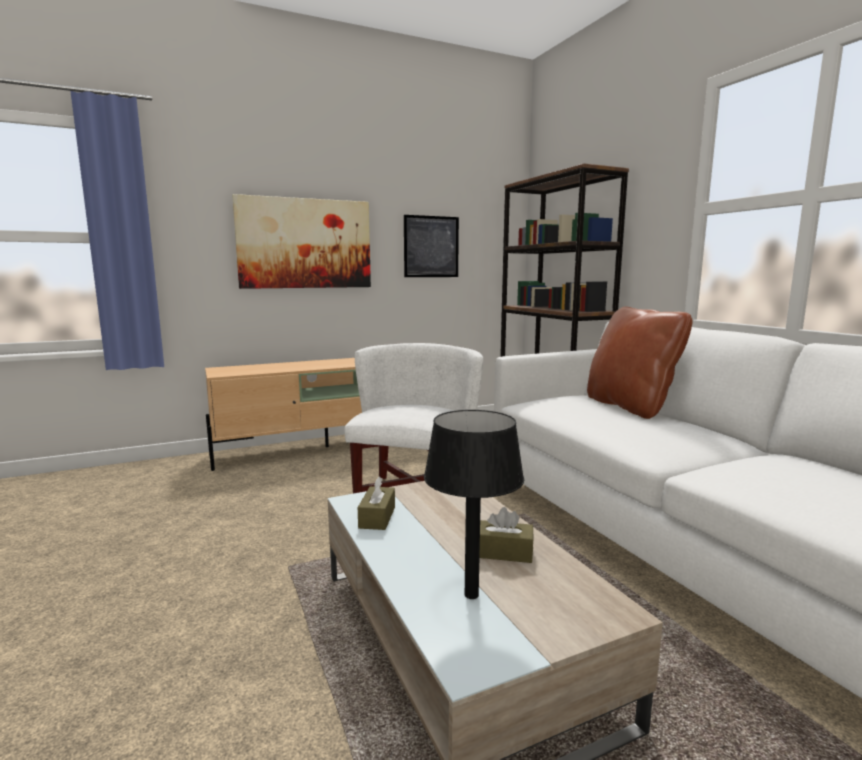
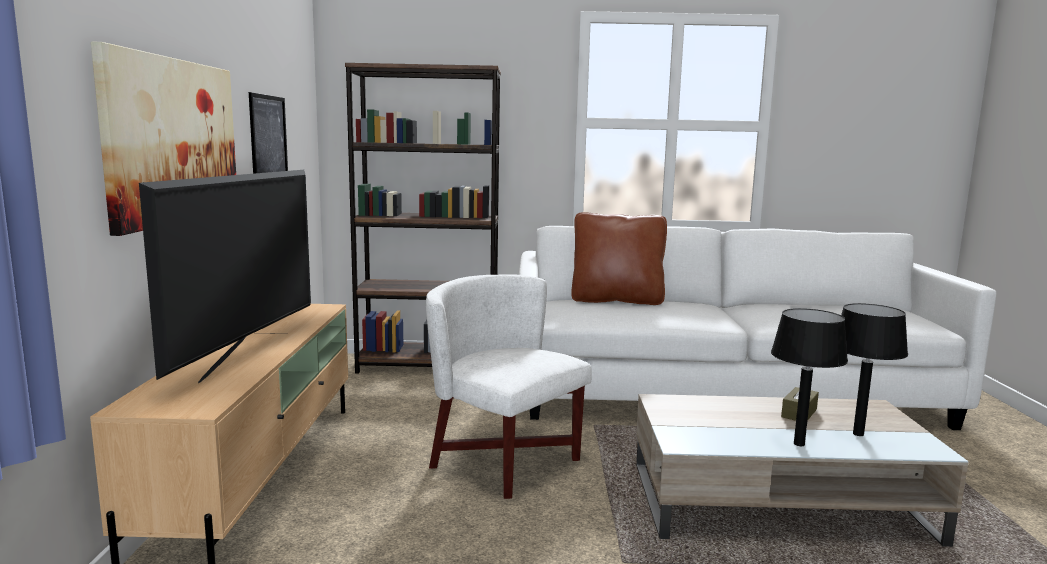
camera: 65 degrees left, 0 degrees up
(305, 366) = (246, 355): none -> television
(377, 517) = (722, 440): brown tissue box -> none
(401, 556) = (799, 444): none -> black table lamp

